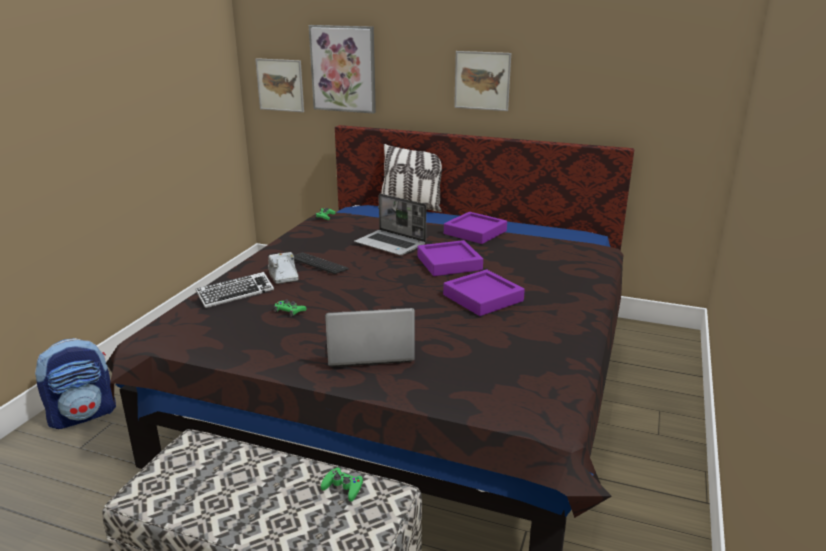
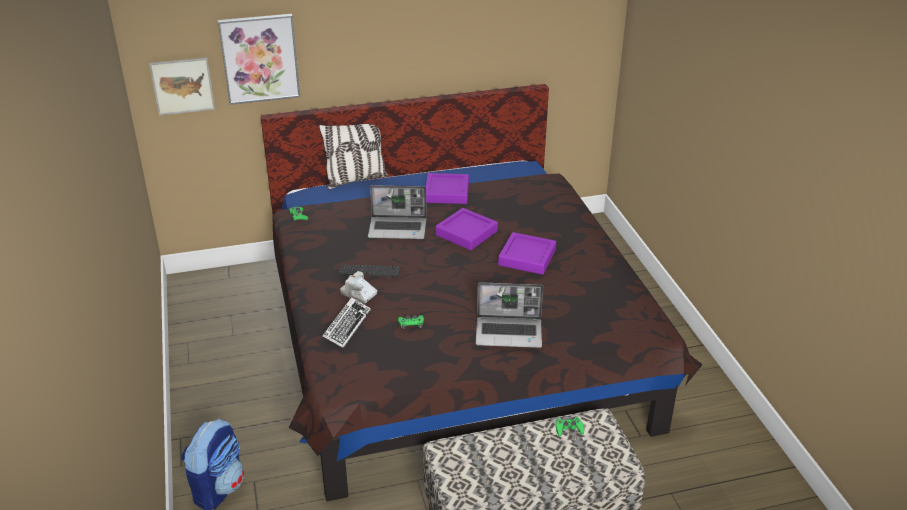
camera: 35 degrees left, 10 degrees up
(368, 351) = (509, 333): laptop -> laptop turned 135 degrees counterclockwise
(482, 80) = (408, 48): picture -> none

